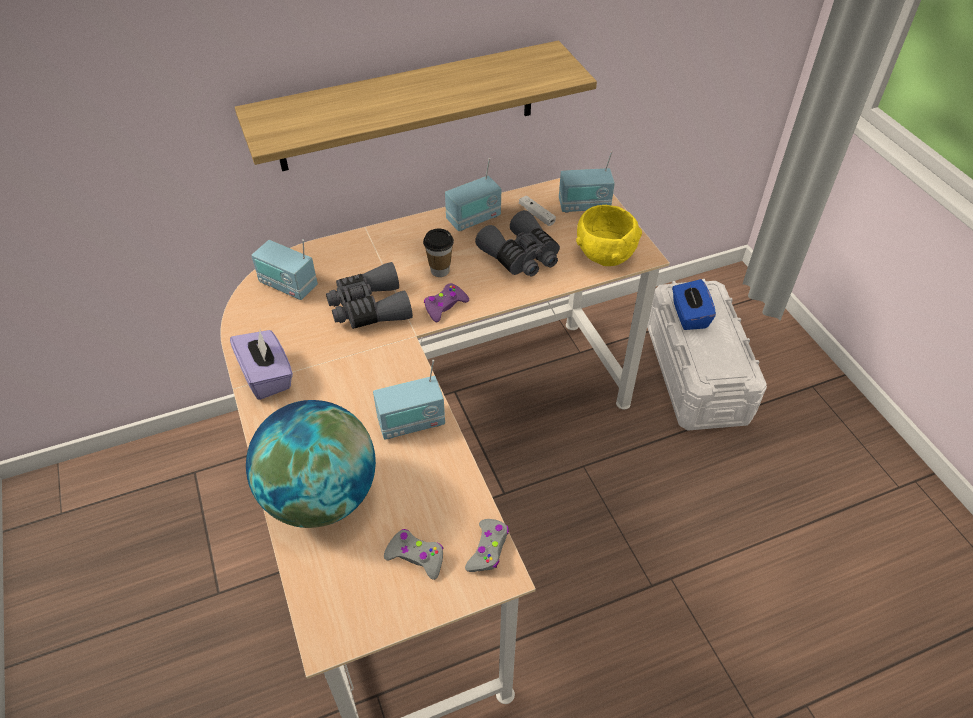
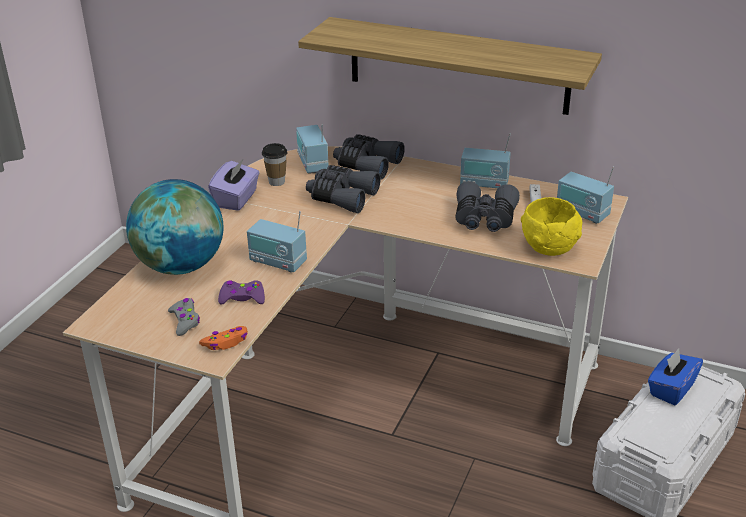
camera: 45 degrees right, 15 degrees down
(343, 256) = (366, 164): none -> grey binoculars
(440, 271) = (415, 200): cup -> cup (276, 182)
(445, 306) = (389, 219): purple game controller -> purple game controller (242, 298)
(488, 549) = (226, 342): grey game controller -> orange game controller

